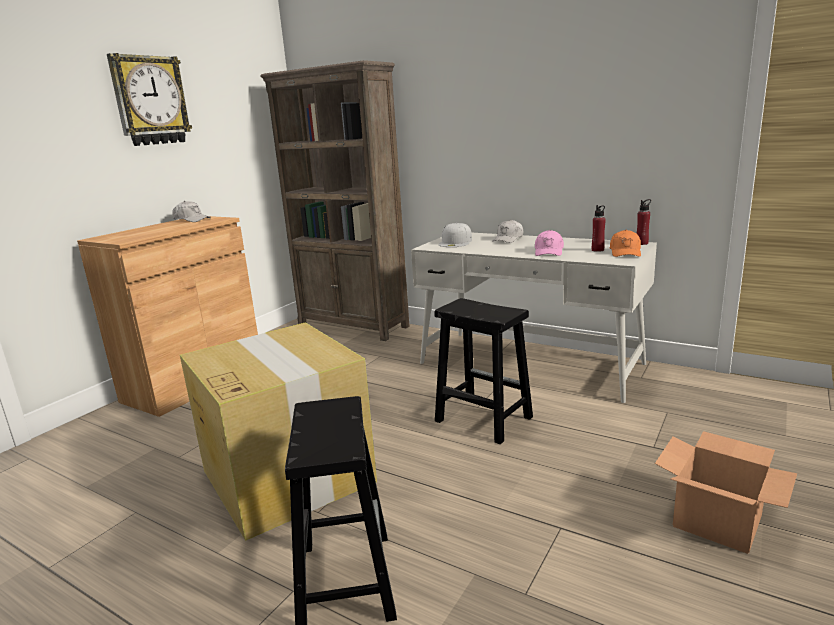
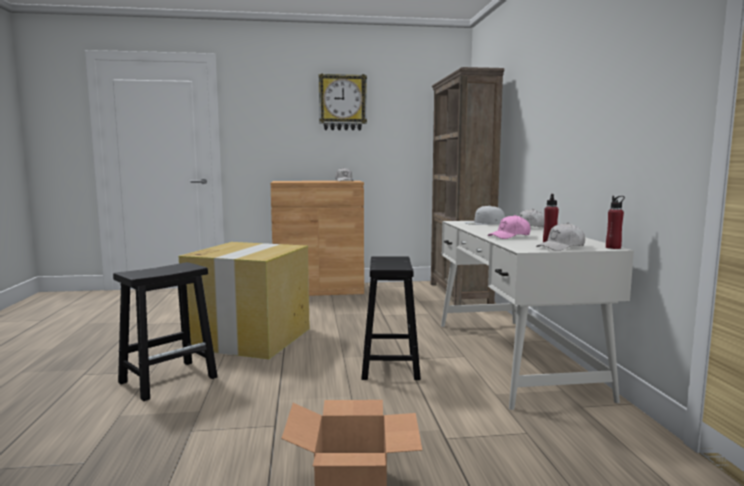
camera: 50 degrees right, 10 degrees down
(625, 252) = (561, 247): orange cap -> white cap

